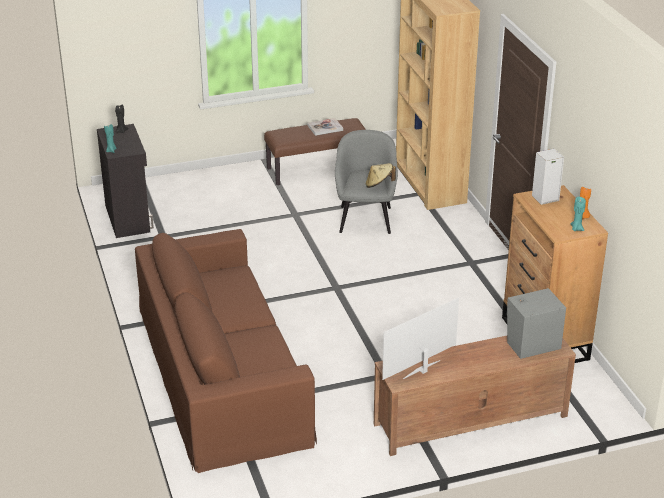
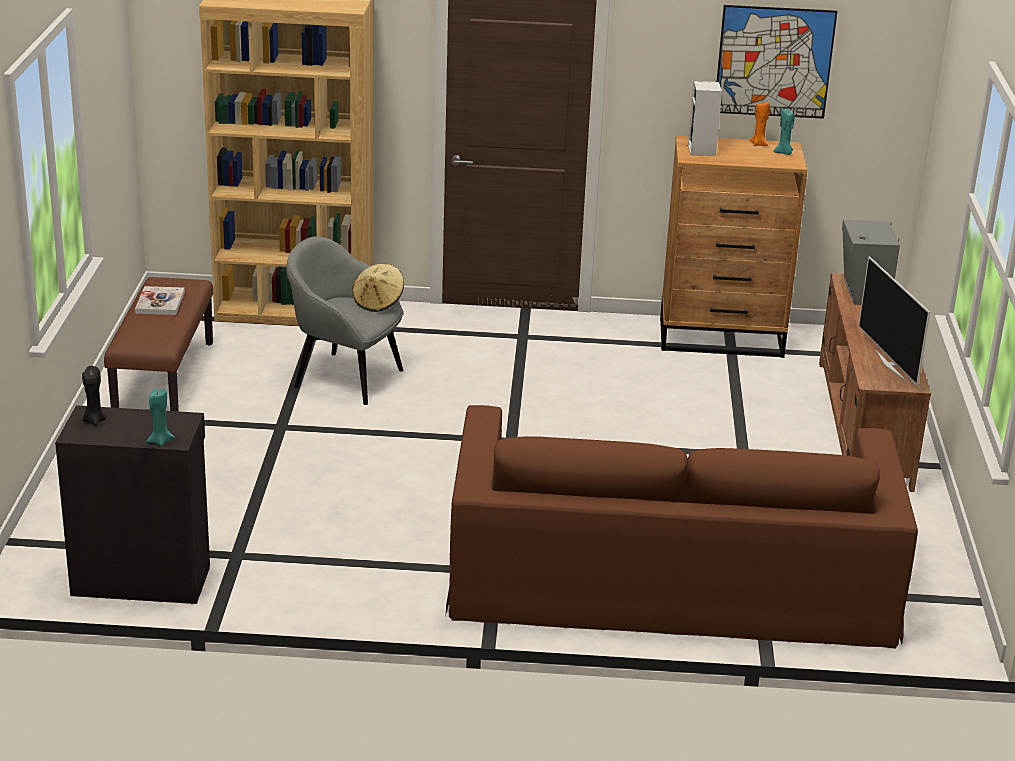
camera: 70 degrees left, 5 degrees down
(607, 164) = (774, 62): none -> picture

